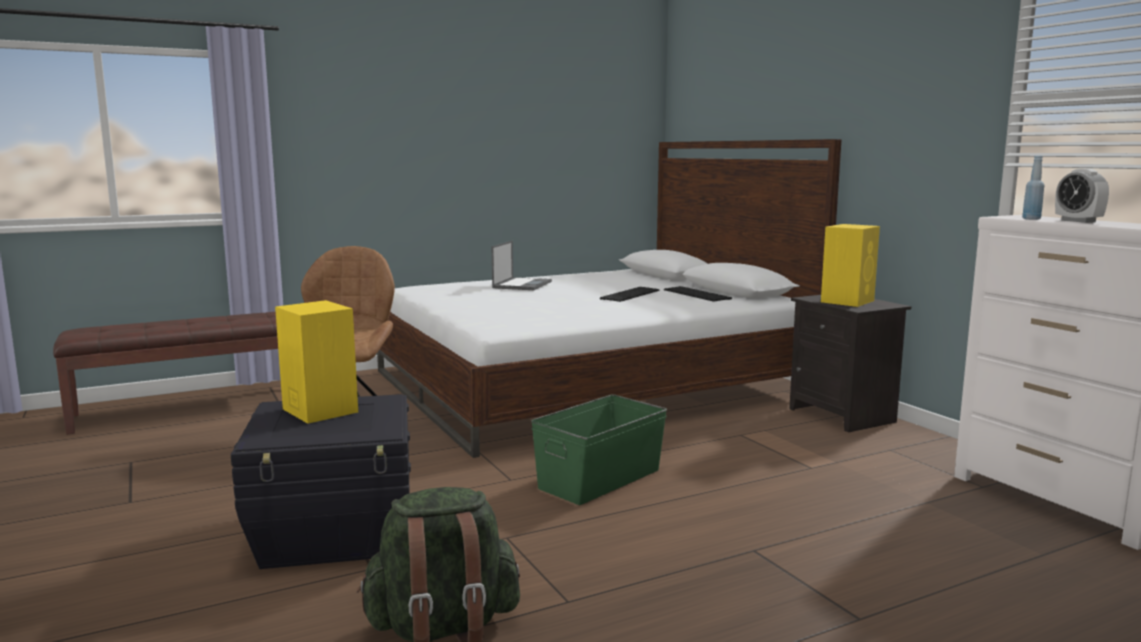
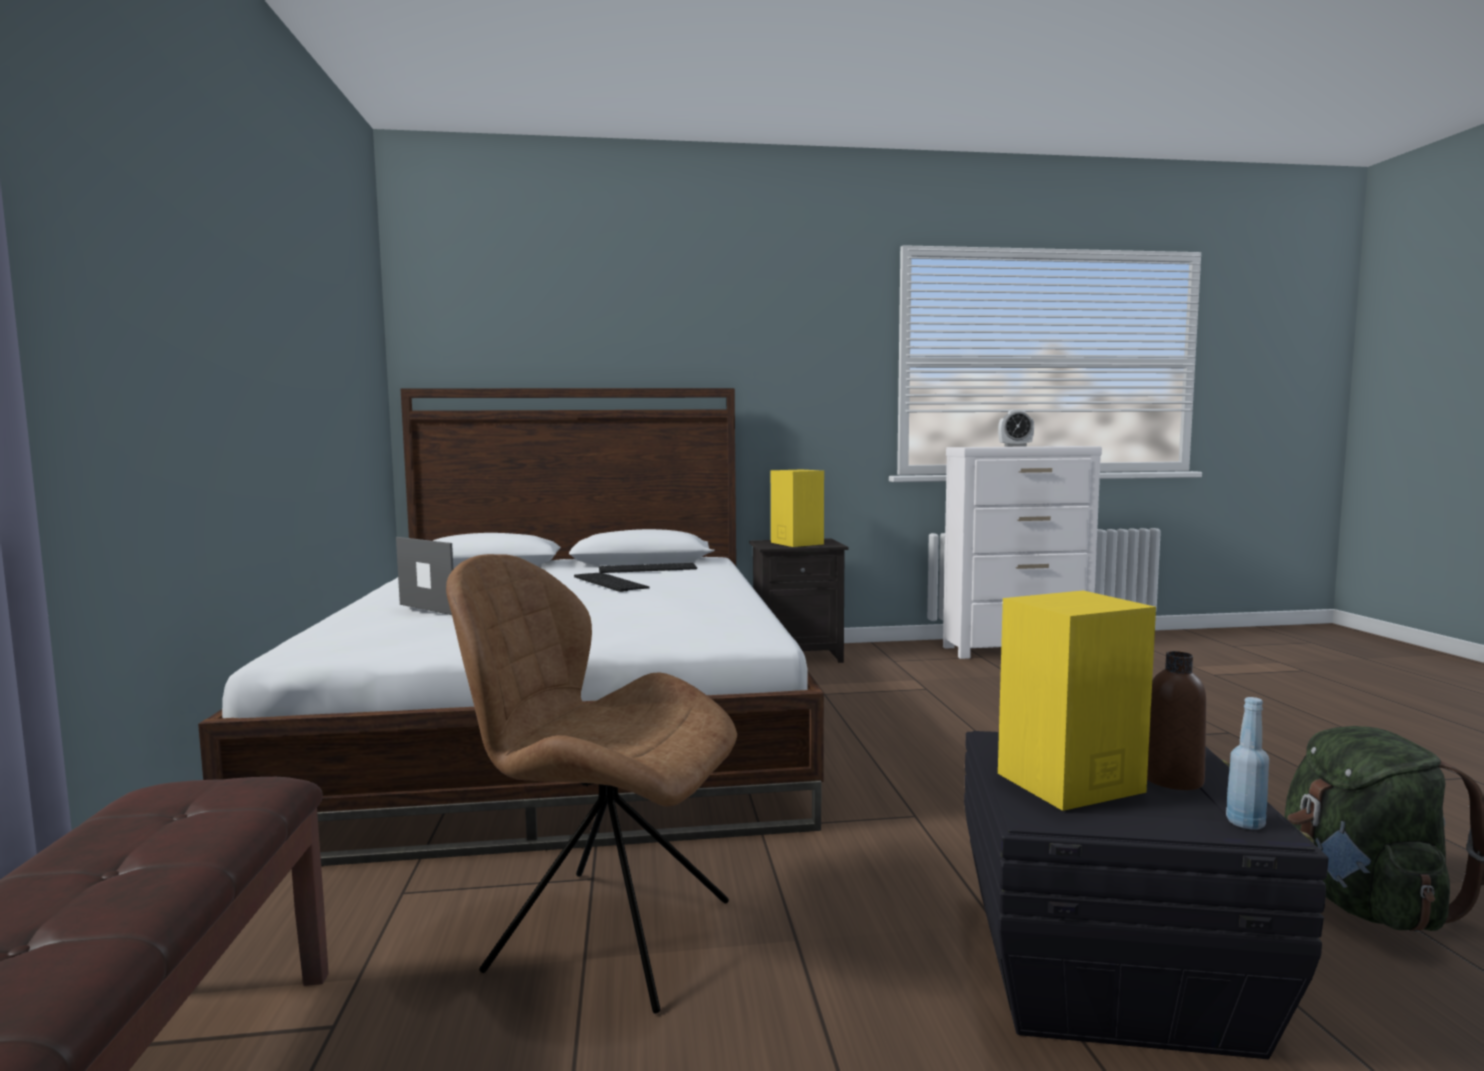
camera: 70 degrees left, 5 degrees down
(327, 429) = (1172, 779): none -> brown bottle
(601, 479) = (928, 768): green storage box -> none
(1031, 219) = (995, 446): blue bottle -> blue bottle (1245, 823)

